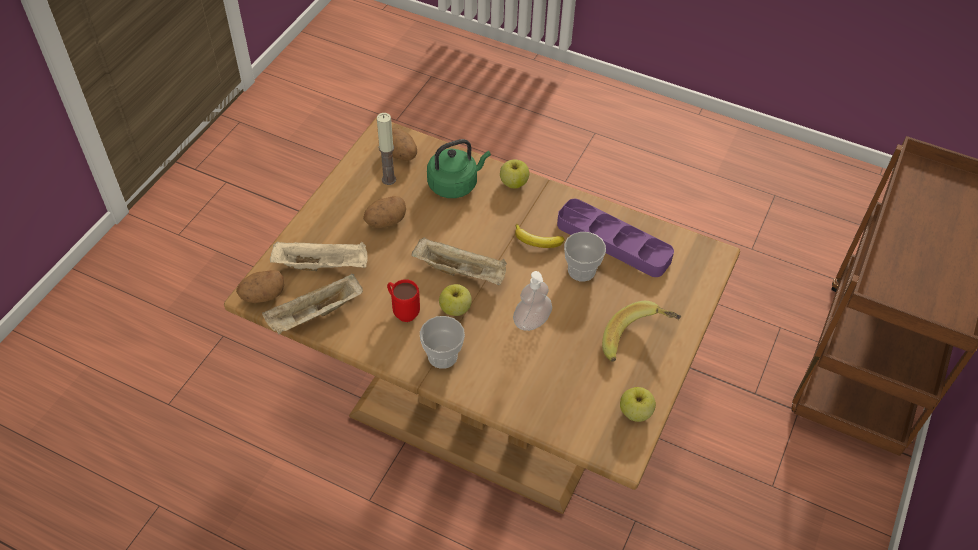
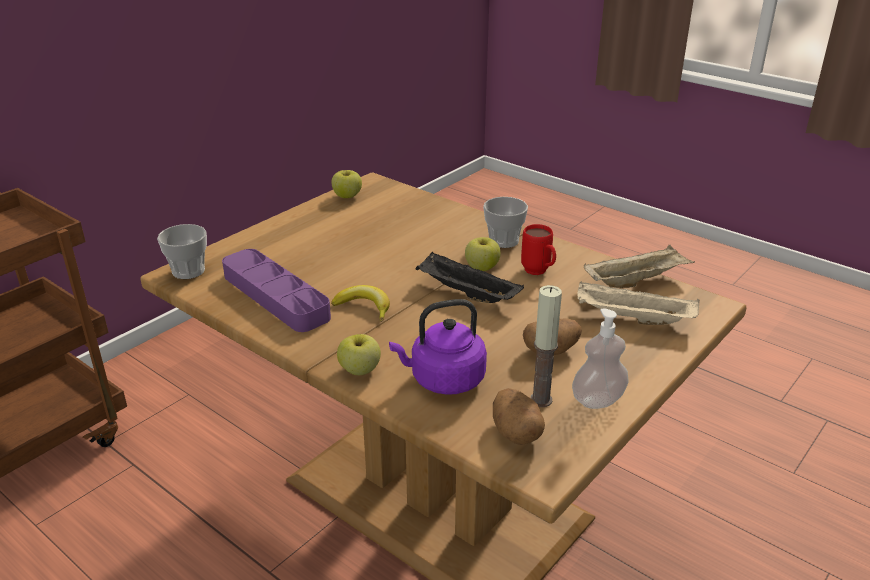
camera: 165 degrees left, 20 degrees down
(263, 295) = (700, 302): potato -> none
(455, 184) = (443, 380): green kettle -> purple kettle
(461, 271) = (465, 294): beige tray -> black tray
(531, 321) = (406, 251): soap dispenser -> soap dispenser (598, 400)
(581, 270) = (330, 278): cup -> cup (188, 271)
(638, 342) = (312, 228): banana -> none

